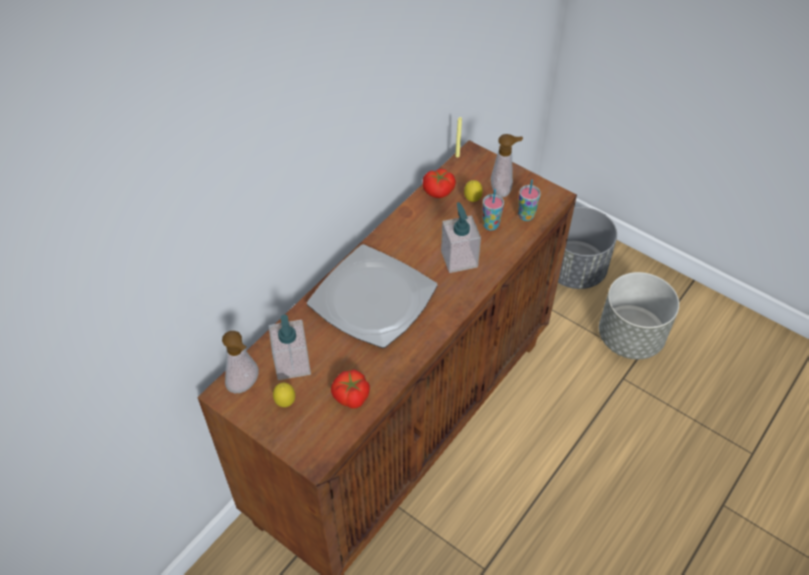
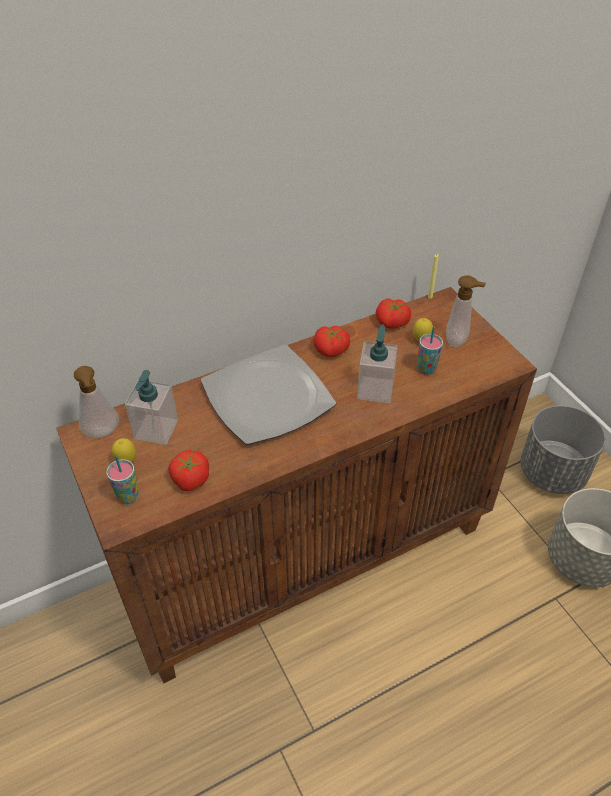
camera: 25 degrees right, 5 degrees down
(401, 235) = (331, 350): none -> tomato
(526, 216) = (469, 371): cup -> cup (128, 496)

